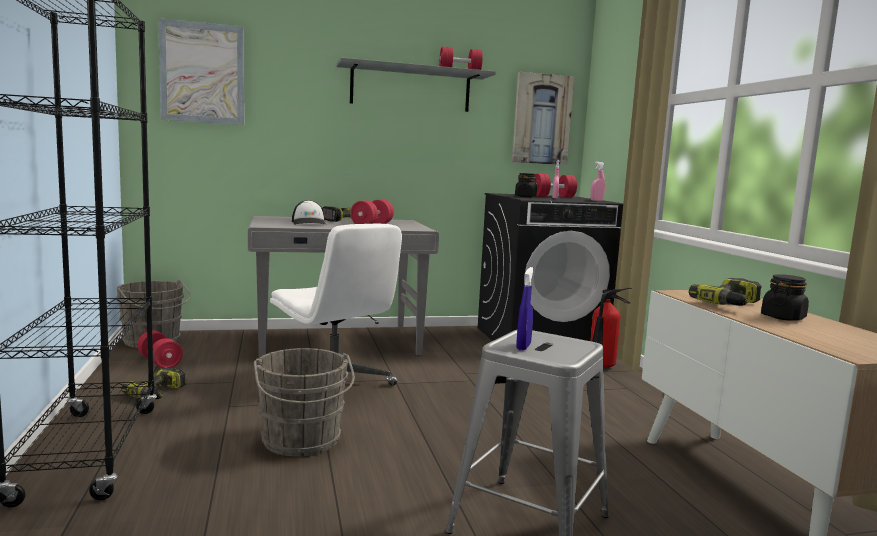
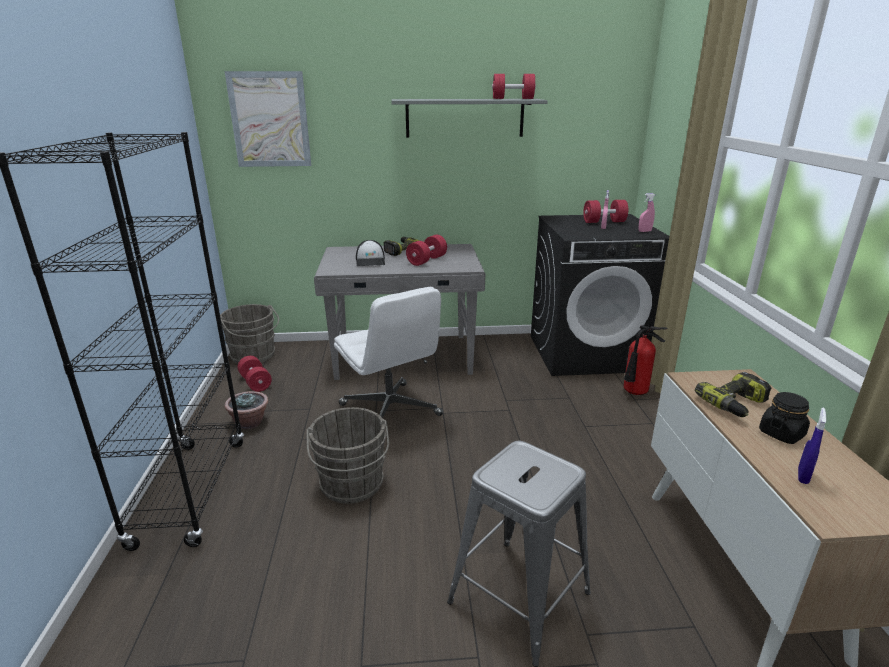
camera: 10 degrees right, 15 degrees up
(159, 394) = (250, 423): power drill -> potted plant
(523, 347) = (509, 476): blue spray bottle -> blue spray bottle (803, 476)
(525, 196) = (574, 227): black jar -> none
(541, 119) = (598, 138): picture -> none

